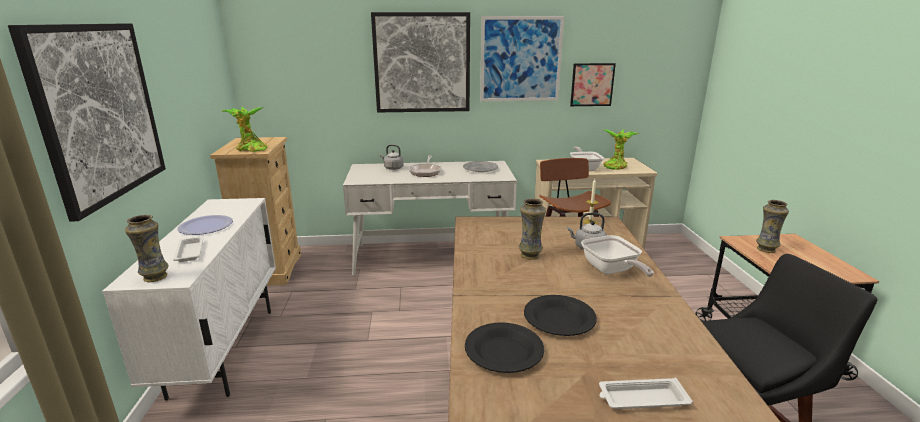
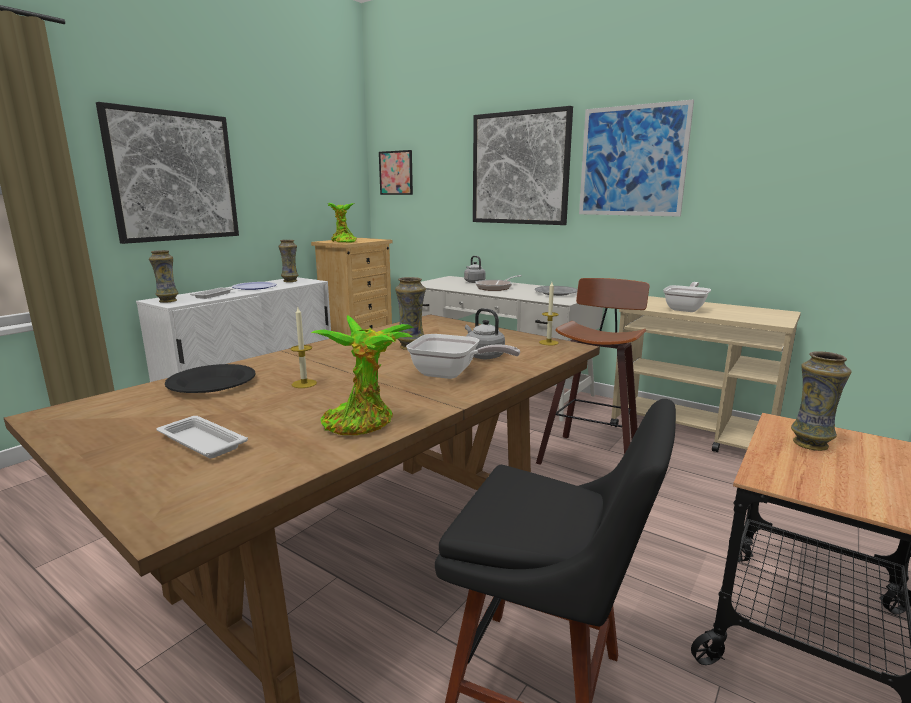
camera: 40 degrees right, 5 degrees down
(223, 207) = (290, 281): none -> vase
(559, 319) = (304, 384): black plate -> candle
(592, 84) = (734, 195): picture -> picture (396, 173)
(611, 271) = (451, 374): frying pan -> frying pan turned 90 degrees counterclockwise
(615, 166) = (740, 314): potted plant -> potted plant (363, 424)

